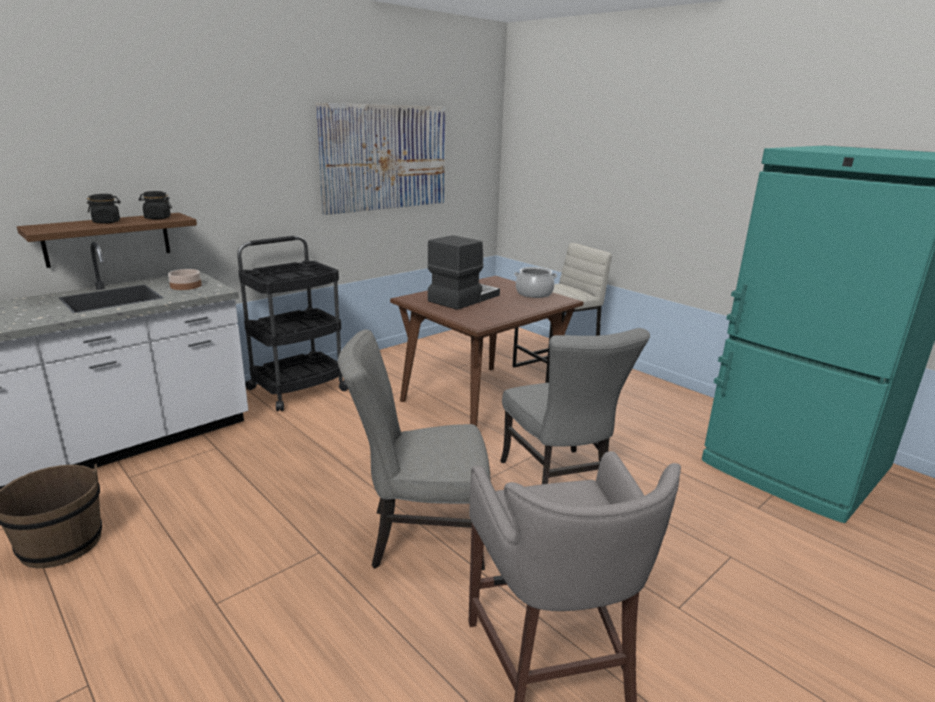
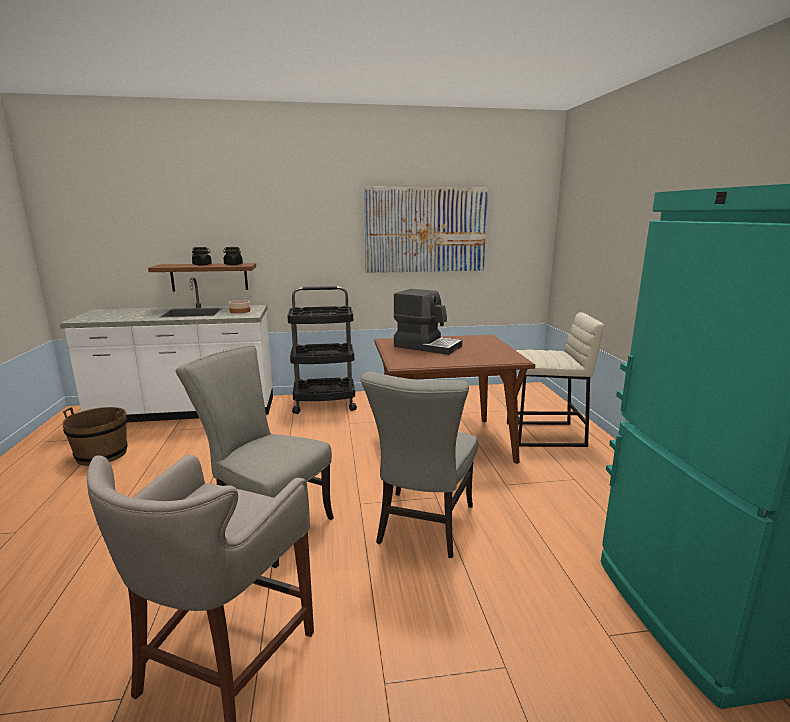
camera: 35 degrees right, 5 degrees down
(462, 298) = (427, 346): coffee machine -> coffee machine turned 45 degrees clockwise
(534, 293) = (497, 351): cooking pot -> none

